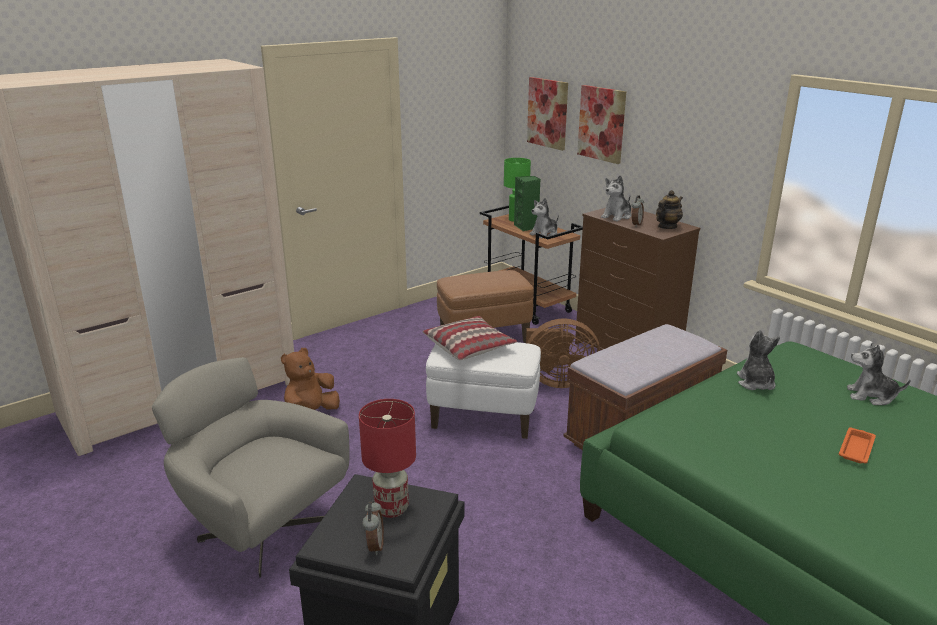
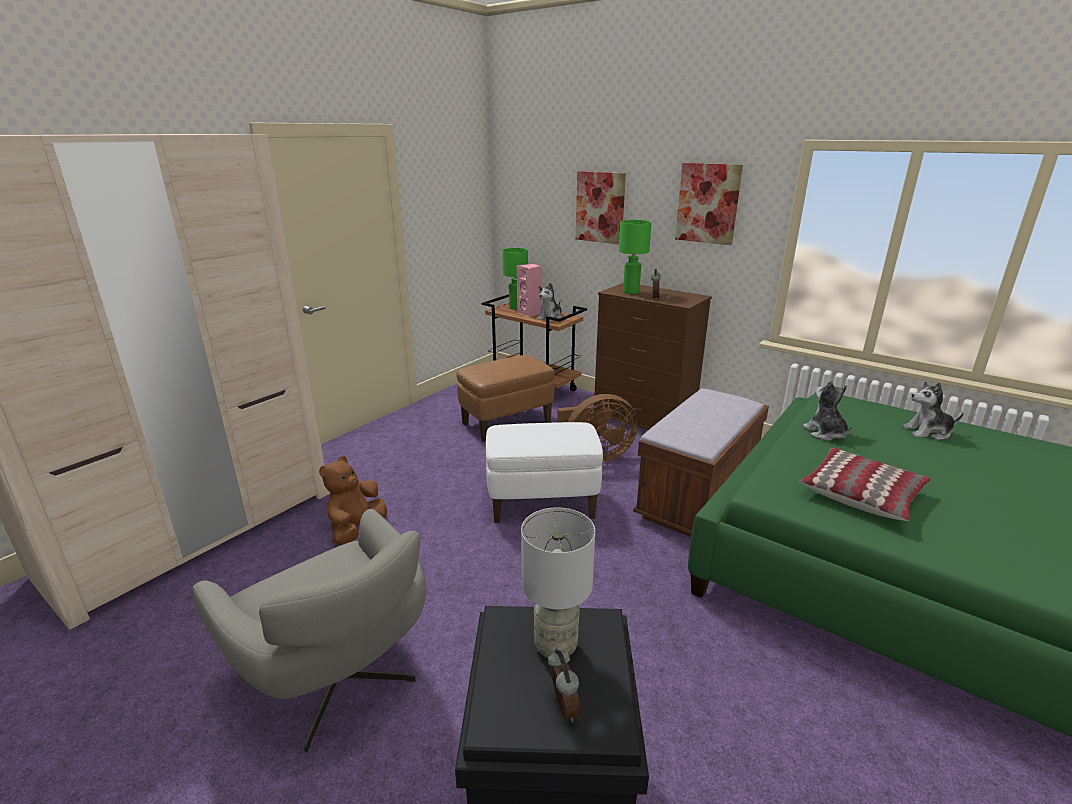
camera: 15 degrees left, 0 degrees up
(260, 529) = (342, 684): grey armchair -> grey armchair turned 150 degrees counterclockwise
(392, 509) = (556, 646): red table lamp -> grey table lamp
(469, 347) = (525, 433): pillow -> pillow (861, 493)
(526, 227) = (530, 313): green speaker -> pink speaker
(548, 113) = (540, 202): picture -> picture (708, 203)
(617, 216) = (631, 292): plush toy -> green table lamp
(667, 227) = (683, 297): teapot -> none
(856, 448) = (961, 484): orange tray -> none

